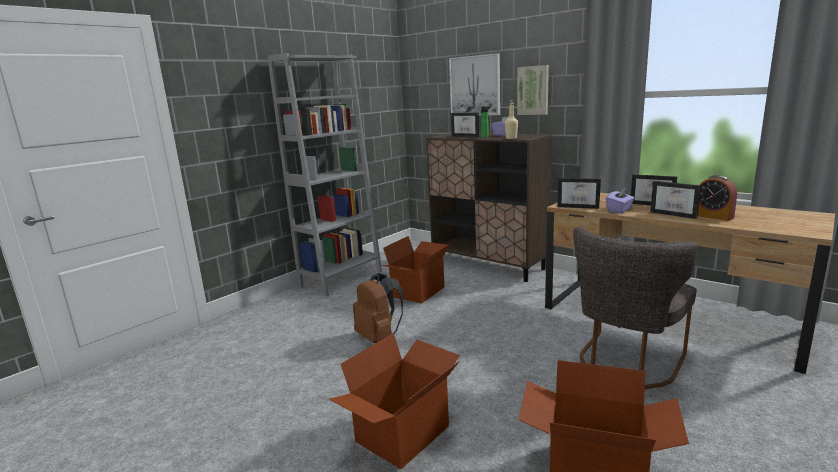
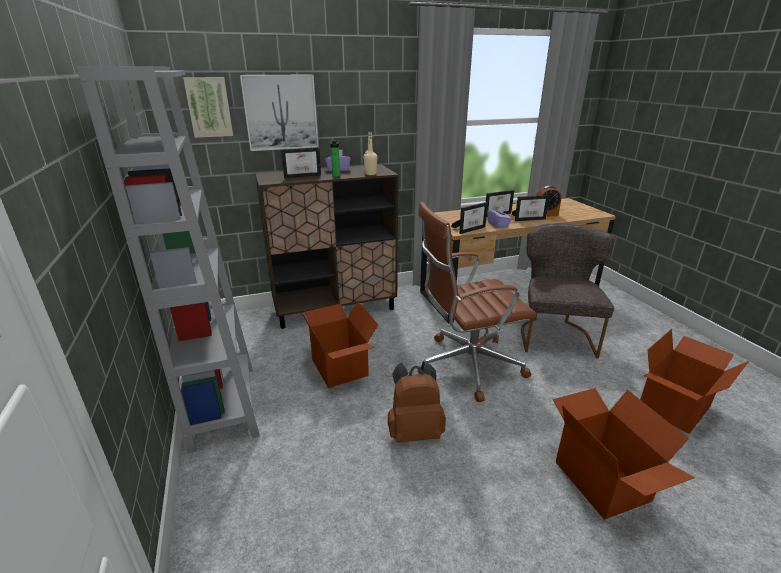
camera: 60 degrees left, 10 degrees up
(490, 333) = (467, 365): none -> brown office chair
(533, 90) = (356, 119): picture -> picture (209, 107)
(626, 364) = (554, 335): grey chair -> grey chair turned 150 degrees counterclockwise

